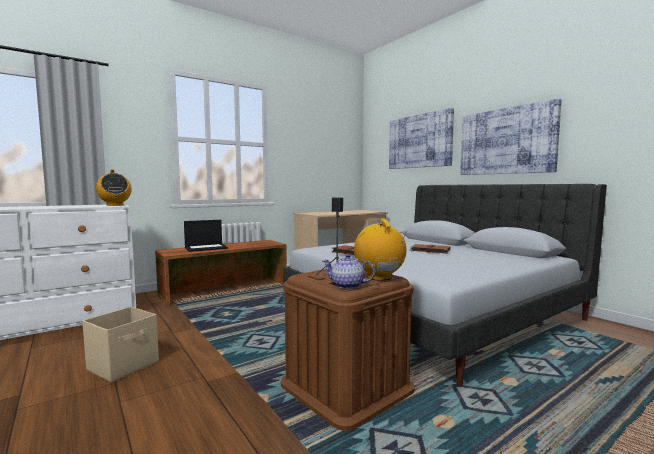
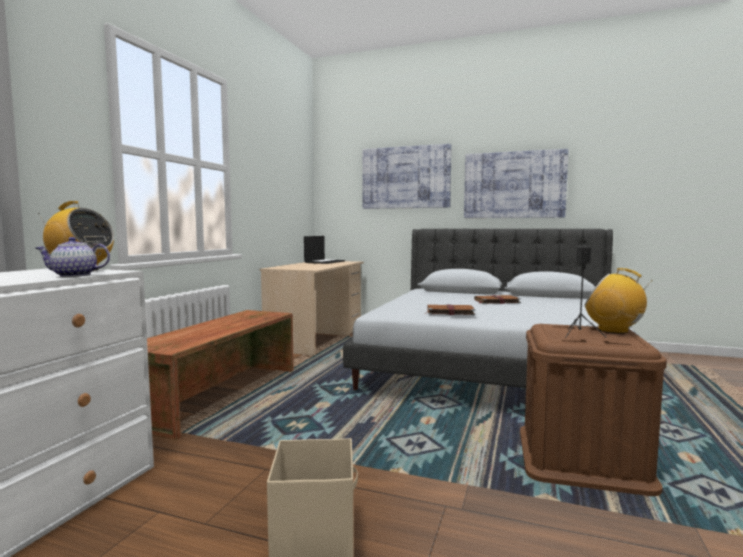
camera: 35 degrees left, 0 degrees up
(206, 248) = (197, 332): laptop -> laptop (324, 262)
(347, 286) = (630, 342): teapot -> teapot (74, 275)

